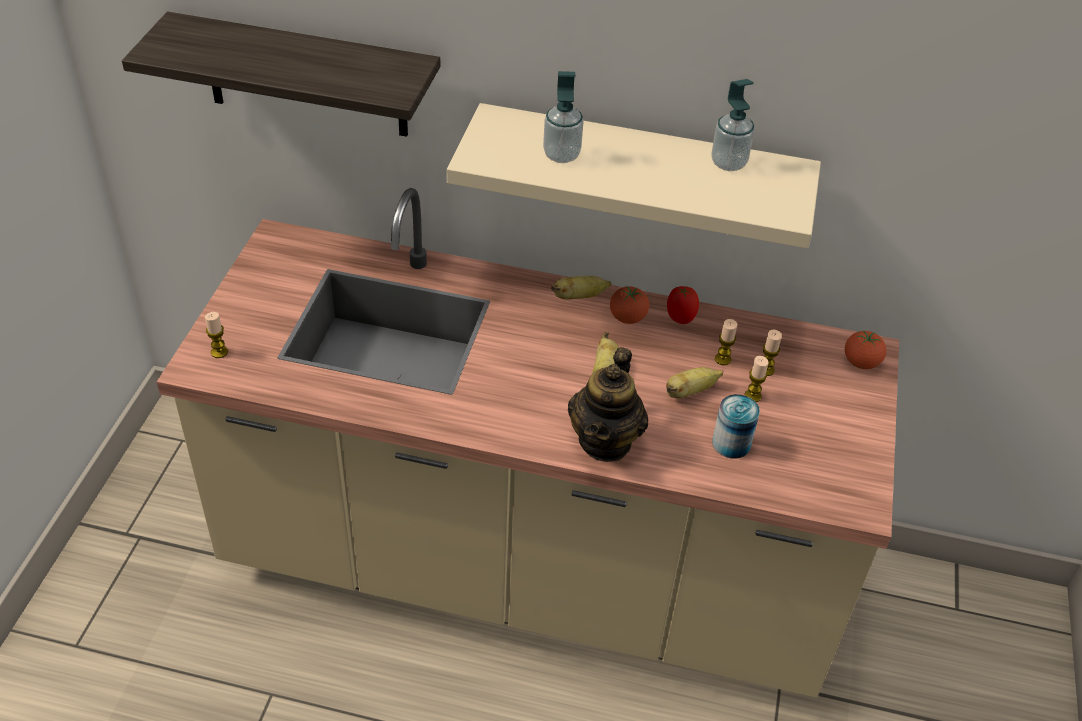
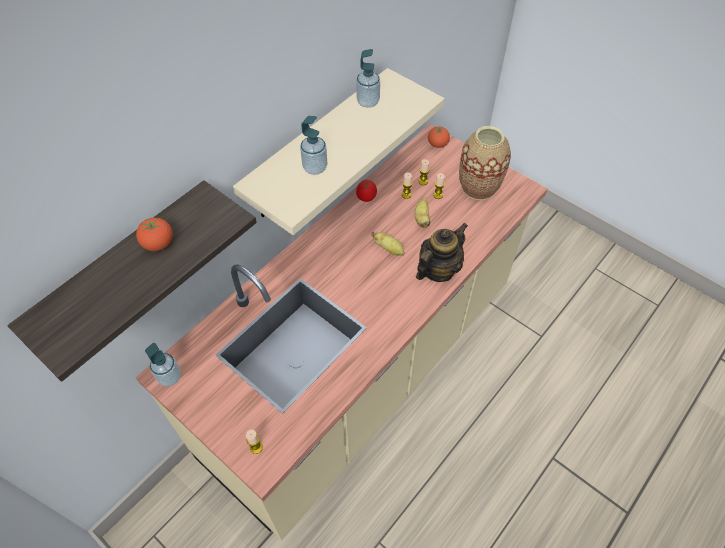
camera: 60 degrees left, 10 degrees up
(277, 244) = (170, 377): none -> soap dispenser
(579, 297) = (323, 234): banana -> none
(605, 441) = (438, 270): teapot -> teapot turned 90 degrees counterclockwise
(627, 318) = (353, 220): tomato -> tomato (159, 244)
(731, 443) = (465, 218): can -> none
(813, 441) = (478, 187): none -> vase

